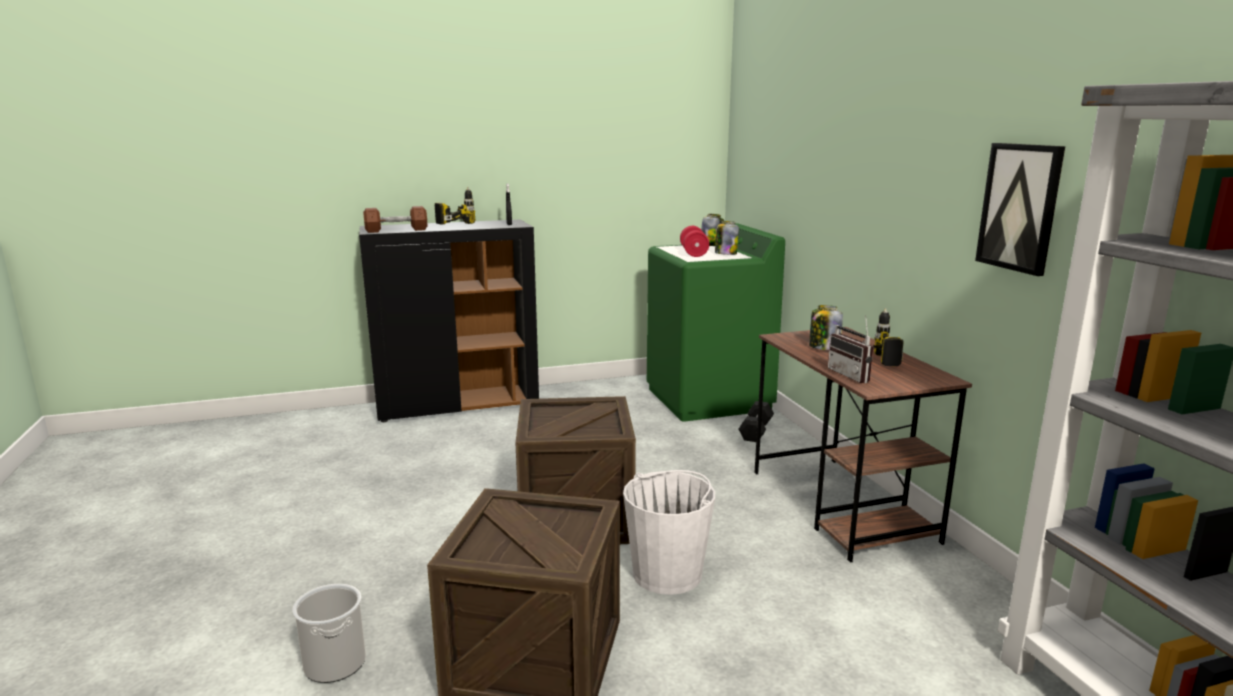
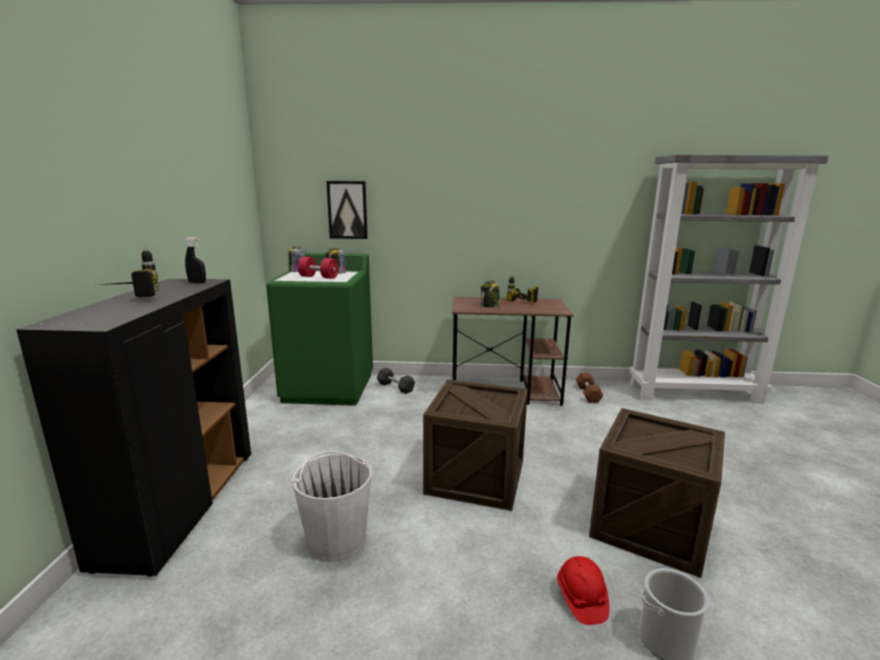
camera: 70 degrees left, 0 degrees up
(387, 605) = (581, 599): none -> red hard hat
(396, 230) = (124, 315): brown dumbbell -> brown dumbbell (588, 394)
(668, 573) = (561, 457): white bucket -> white bucket (336, 539)
(853, 375) = (541, 310): radio -> none
(1020, 207) = (574, 210): picture -> picture (347, 210)

